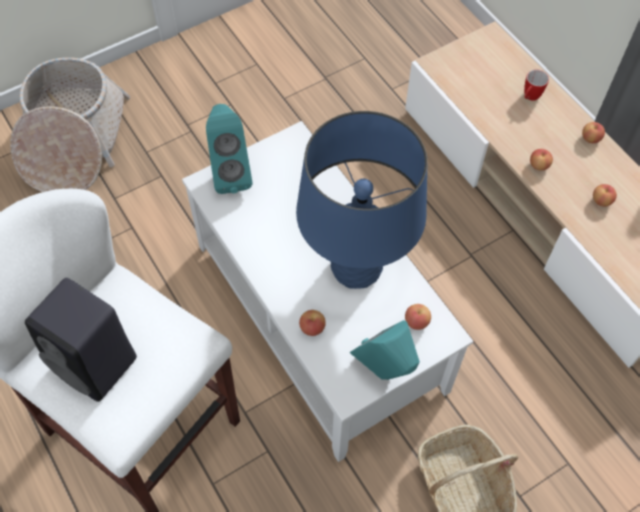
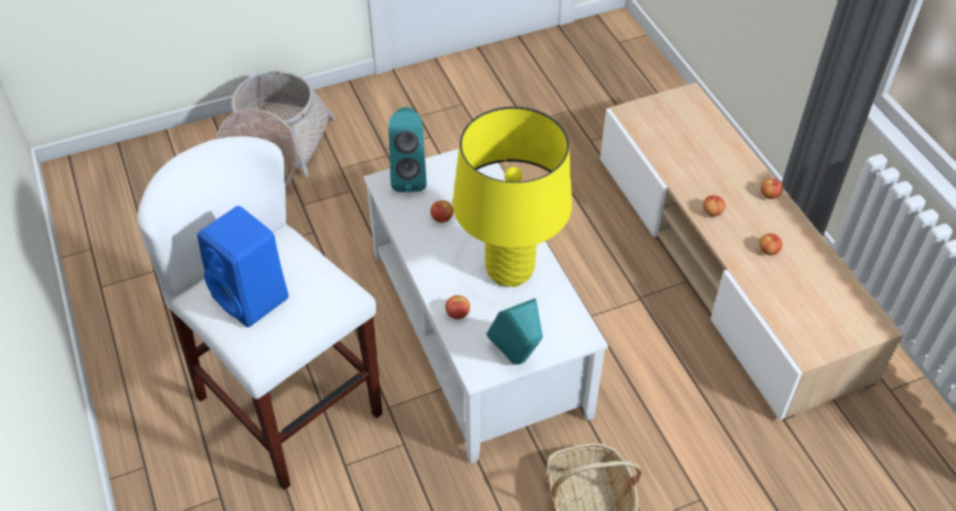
camera: 10 degrees right, 10 degrees down
(97, 364) = (253, 299): black speaker -> blue speaker
(356, 269) = (509, 270): blue table lamp -> yellow table lamp
(416, 322) = (557, 321): apple -> apple (442, 218)
(529, 98) = (715, 152): mug -> none

